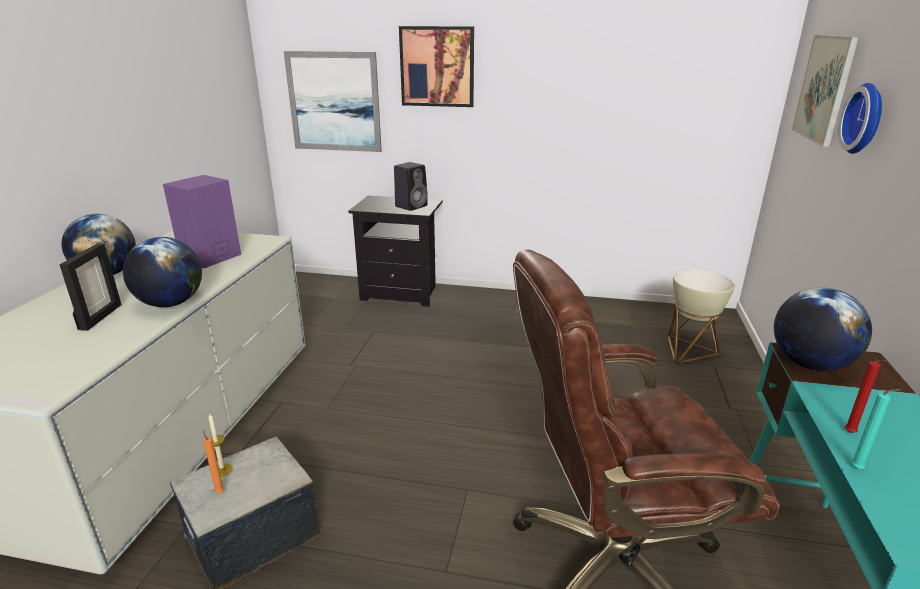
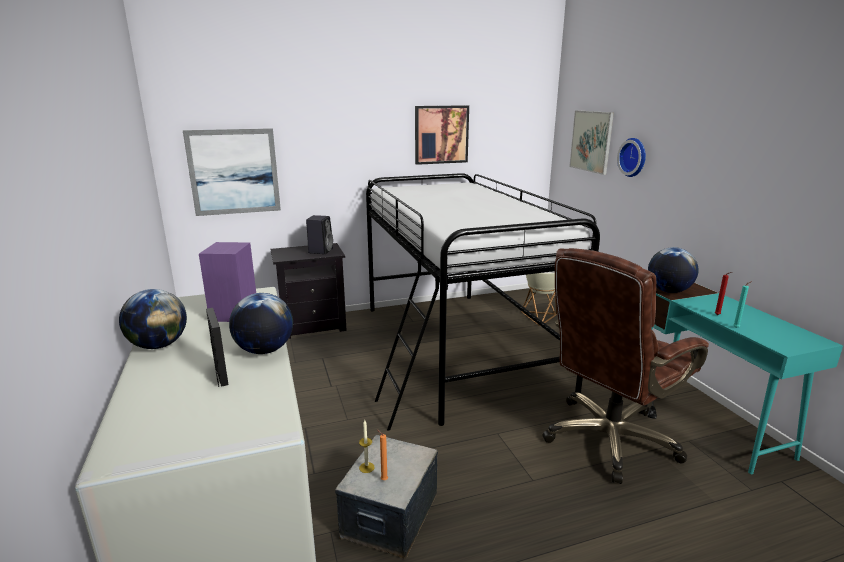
camera: 30 degrees left, 5 degrees down
(437, 67) = (326, 138): picture -> picture (441, 134)
(531, 362) = (457, 348): none -> black bed

